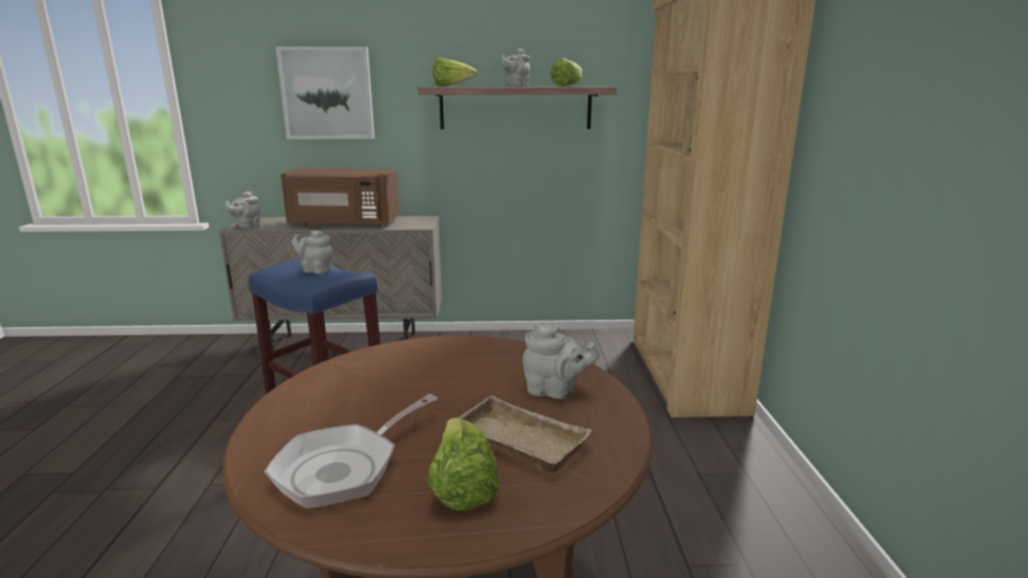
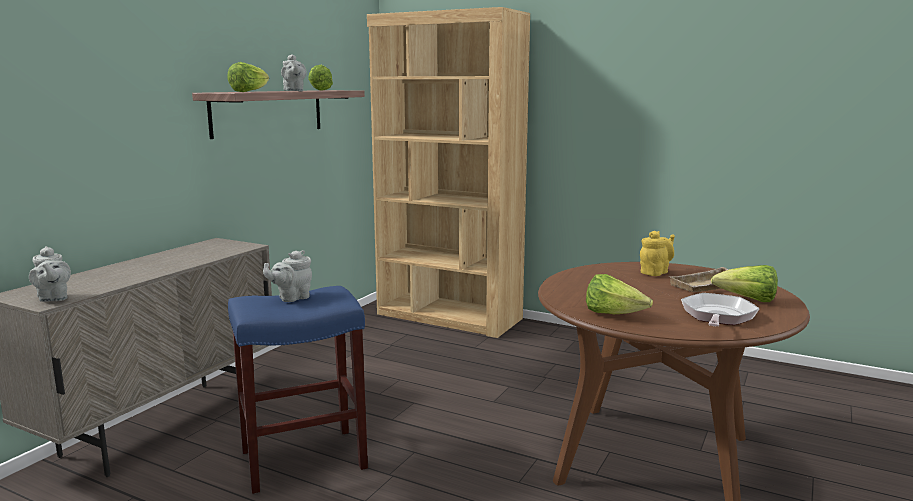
camera: 60 degrees left, 5 degrees down
(316, 393) = (613, 314): none -> lettuce
(327, 93) = (90, 103): picture -> none
(343, 223) = (160, 265): brown microwave -> none
(344, 468) = (717, 317): frying pan -> frying pan turned 135 degrees counterclockwise
(555, 391) = (655, 272): grey teapot -> yellow teapot

